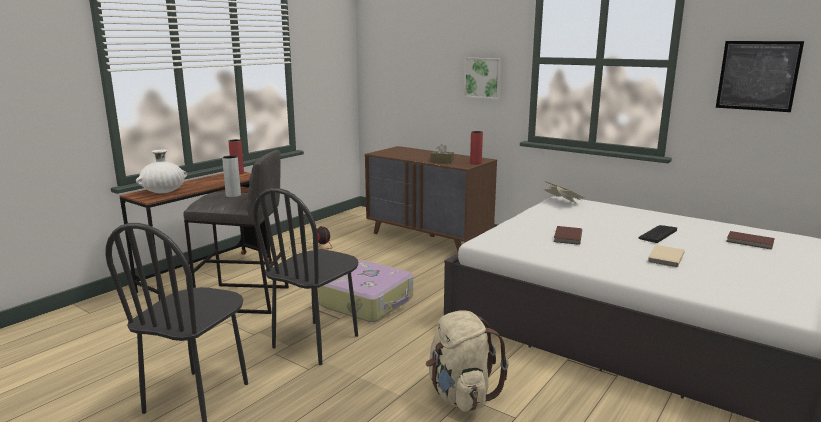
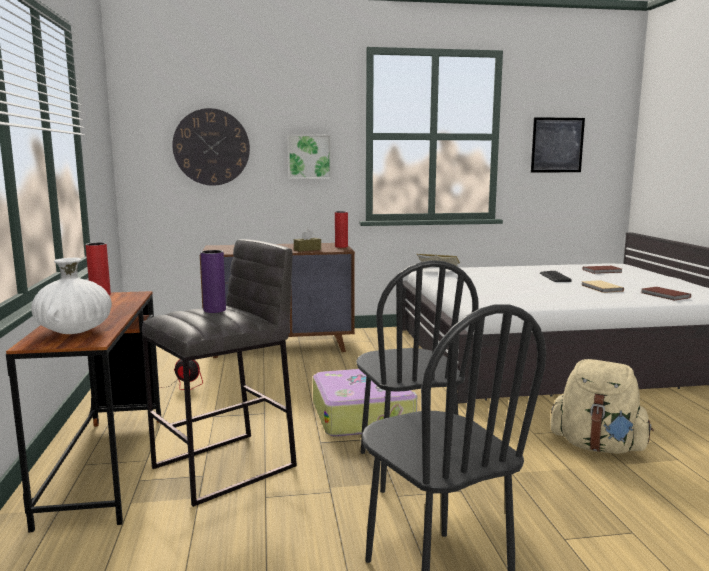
camera: 45 degrees left, 5 degrees down
(233, 195) = (214, 310): grey vase -> purple vase
(414, 67) = (211, 147): none -> wall clock
(566, 237) = (517, 290): brown book -> brown book (665, 295)

